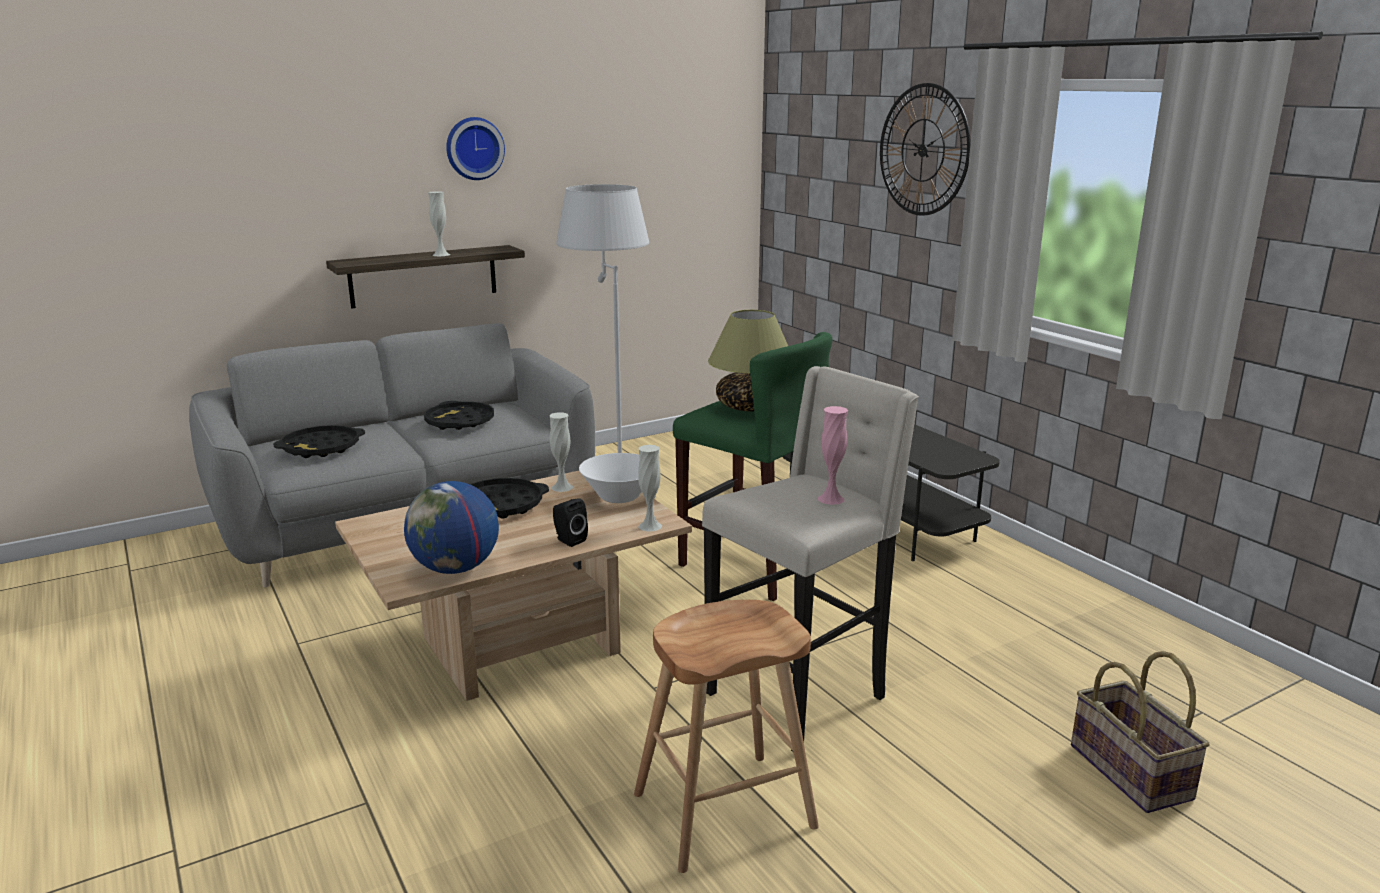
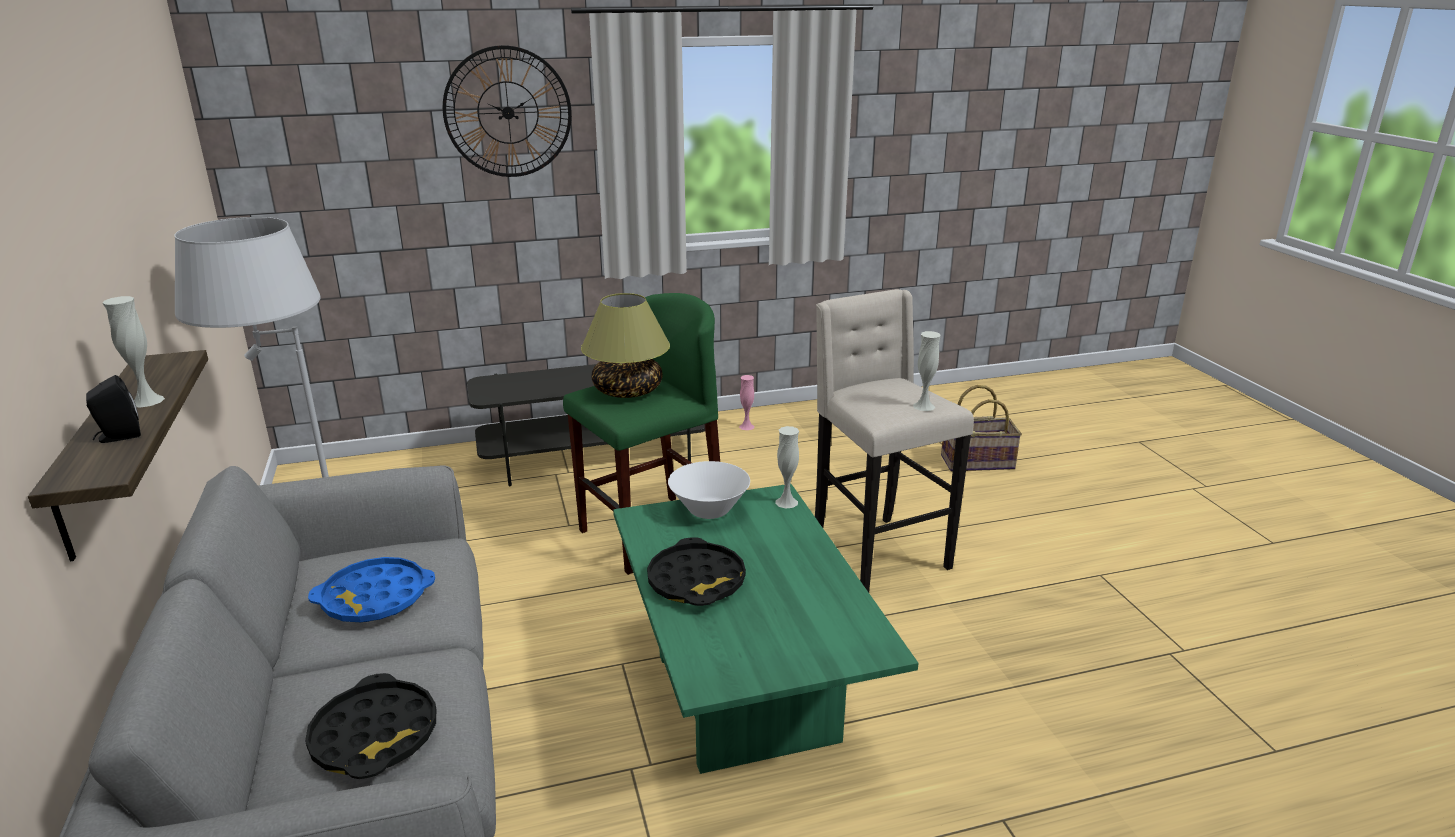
camera: 75 degrees left, 5 degrees up
(455, 569) = (850, 616): globe -> none
(460, 422) = (375, 598): black tray -> blue tray
(474, 148) = (72, 214): wall clock -> none
(521, 645) = (745, 696): beige coffee table -> green coffee table
(562, 487) = (664, 539): white vase -> white vase (923, 406)
(568, 540) = (803, 546): black speaker -> black speaker (118, 437)
(723, 811) = (1014, 612): brown stool -> none
(831, 499) = (900, 388): pink vase -> pink vase (746, 426)

